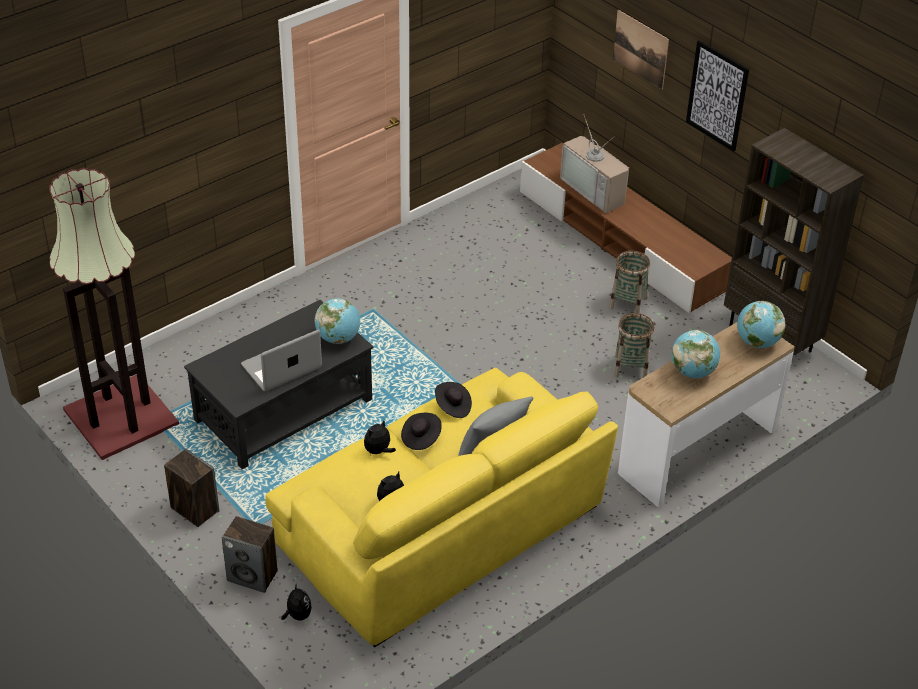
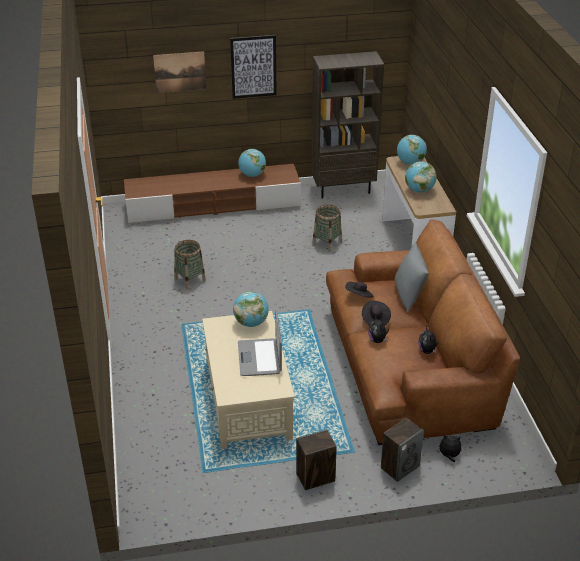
camera: 60 degrees left, 5 degrees down
(121, 416) = (183, 489): floor lamp -> none
(282, 410) = (247, 400): black coffee table -> beige coffee table
(441, 527) = (410, 364): yellow sofa -> brown sofa
(596, 190) = (184, 184): television -> none
(628, 303) = (271, 223): basket -> basket (190, 280)
(670, 235) = (252, 175): none -> globe

